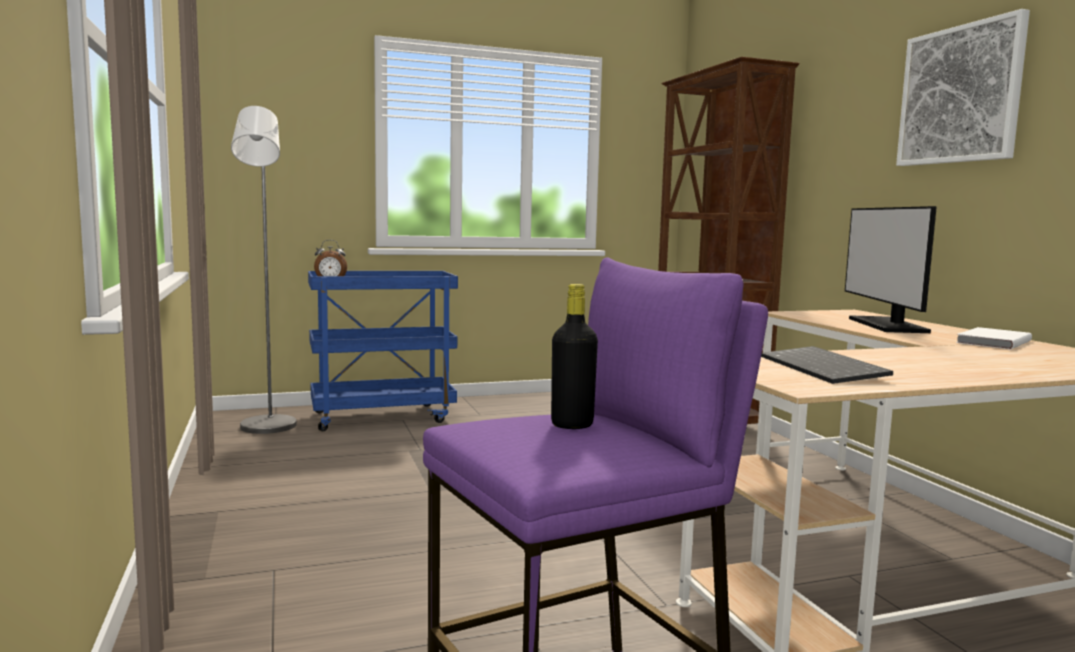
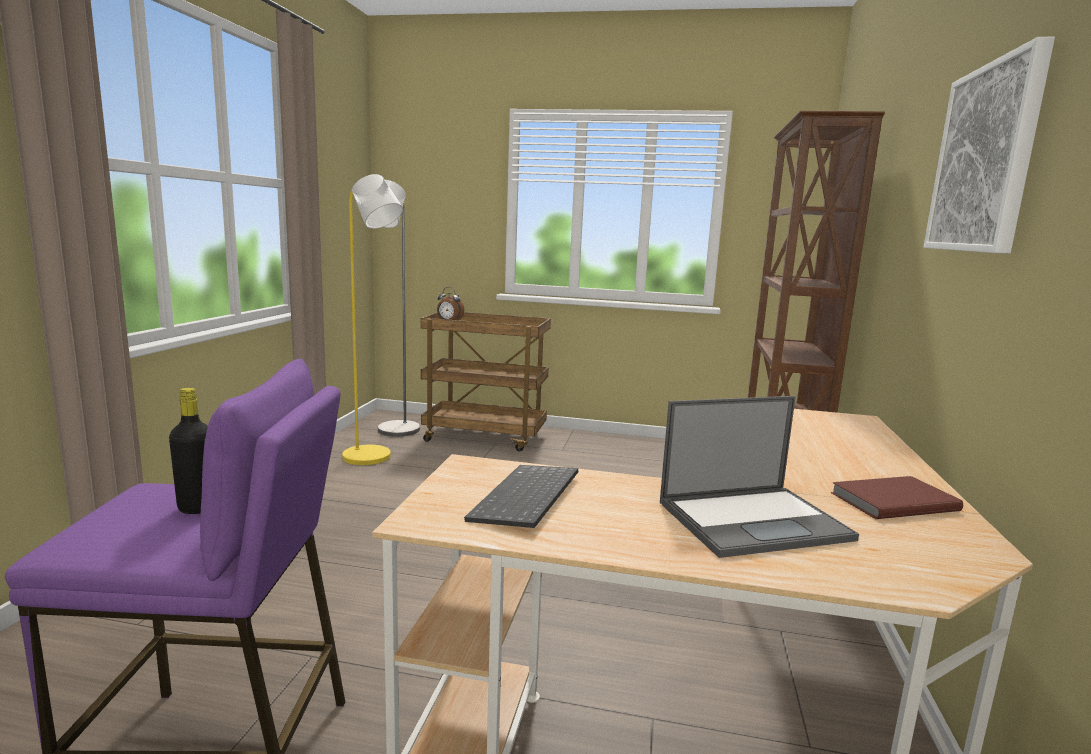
camera: 30 degrees right, 5 degrees up
(286, 457) = (373, 458): none -> yellow floor lamp
(383, 417) = (486, 437): blue cart -> brown cart
(887, 325) = (829, 448): monitor -> none
(965, 358) = (754, 520): none -> laptop
(991, 342) = (891, 501): white book -> brown book

